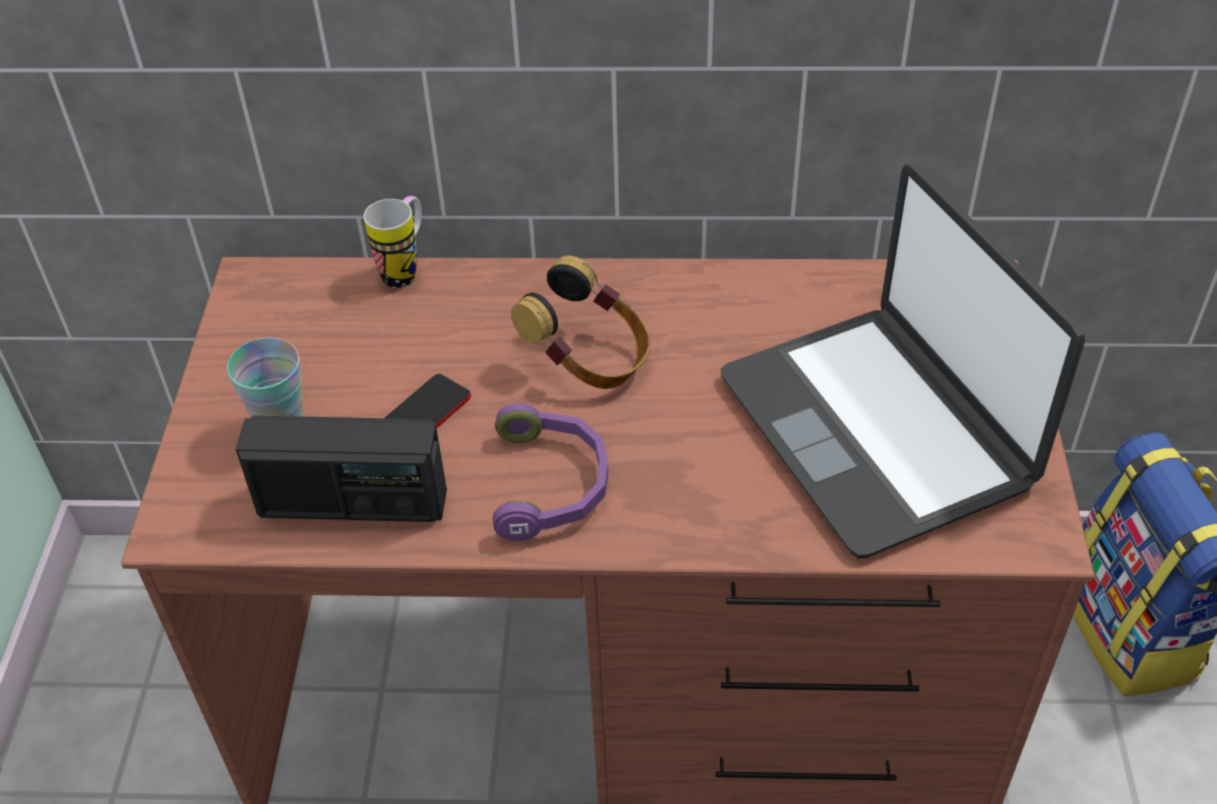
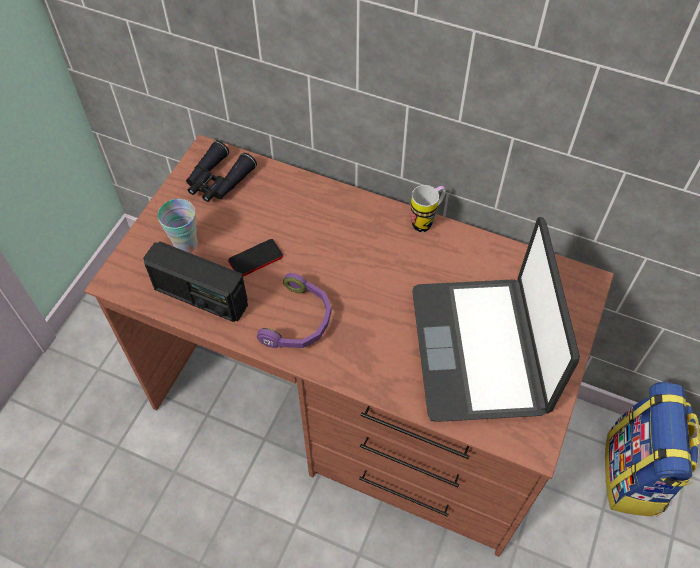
camera: 20 degrees right, 10 degrees up
(294, 316) = (218, 181): none -> black binoculars
(405, 269) = (284, 171): mug -> mug (426, 221)
(589, 360) = (351, 256): headphones -> none

